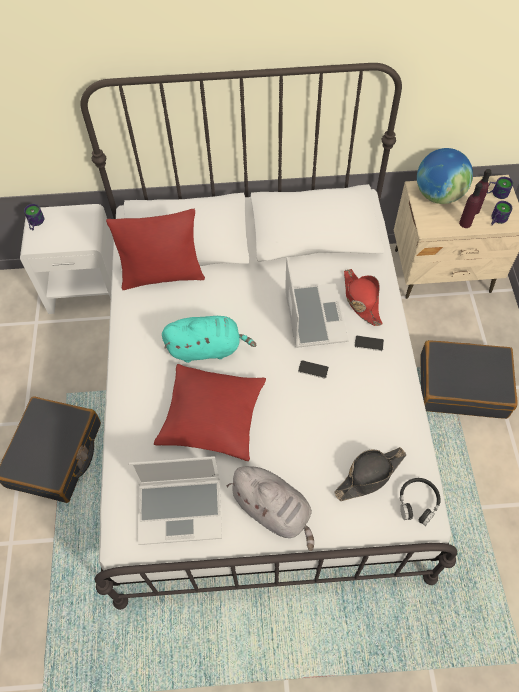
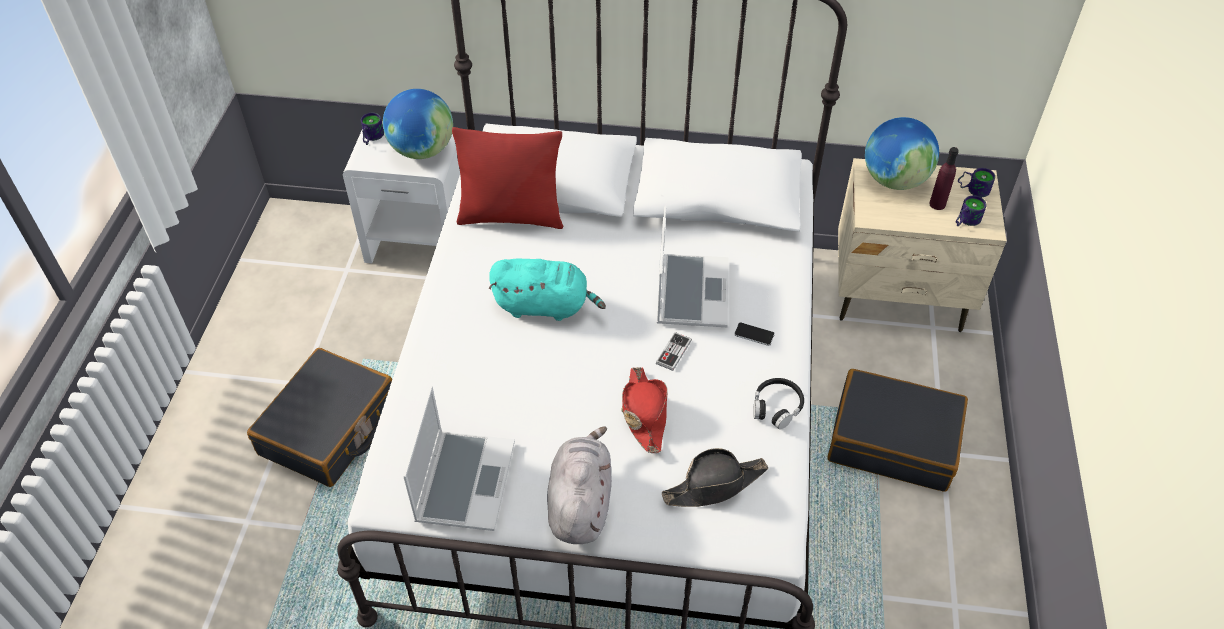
camera: 10 degrees right, 10 degrees down
(78, 228) = (422, 150): none -> globe
(181, 509) = (464, 480): laptop -> laptop turned 90 degrees counterclockwise
(212, 416) = (530, 383): red pillow -> none
(274, 510) = (580, 502): grey plush toy -> grey plush toy turned 135 degrees counterclockwise
(313, 369) = (673, 352): phone -> game controller
(361, 300) = (757, 283): red hat -> red hat (644, 413)
(417, 503) = (769, 528): black headphones -> black headphones (776, 407)
(465, 223) = (921, 218): purple bottle -> none

